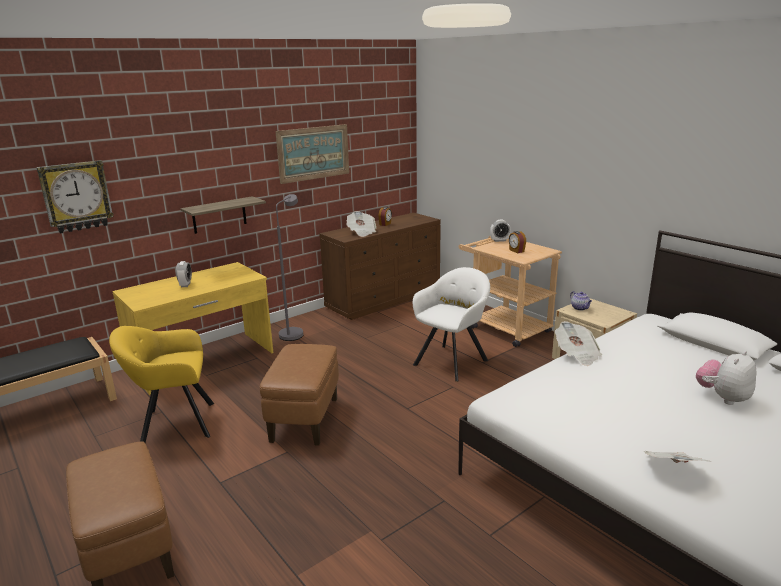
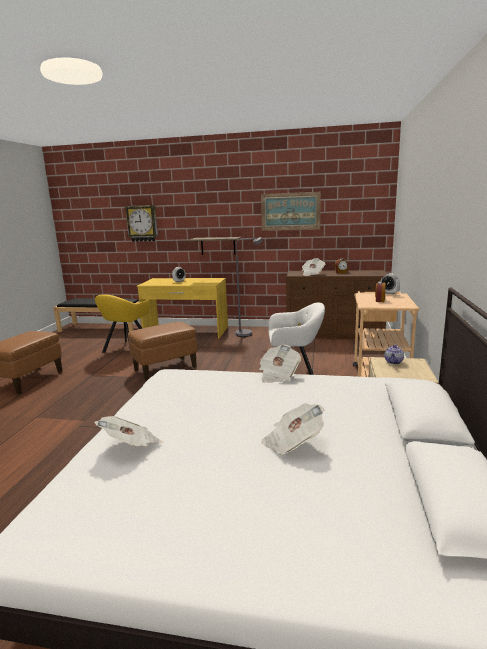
camera: 50 degrees right, 5 degrees down
(173, 424) = (126, 349): yellow armchair -> yellow armchair turned 105 degrees counterclockwise
(723, 397) = (292, 442): plush toy -> newspaper

